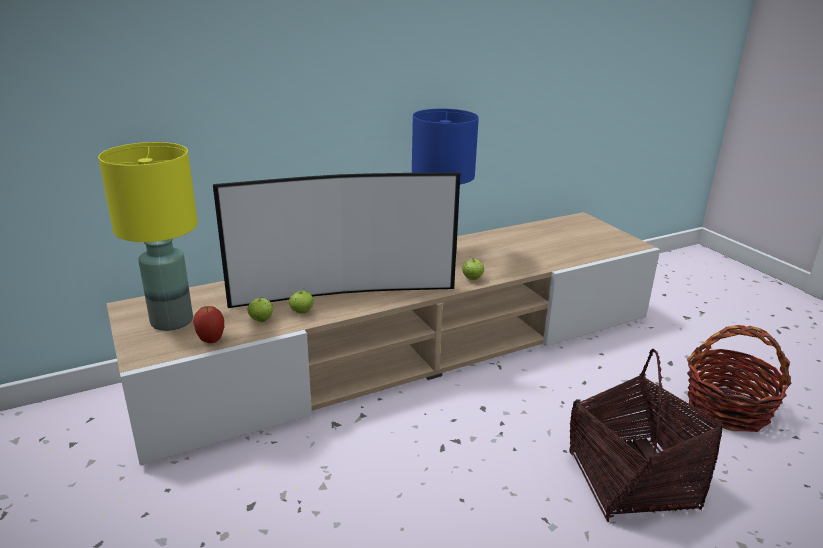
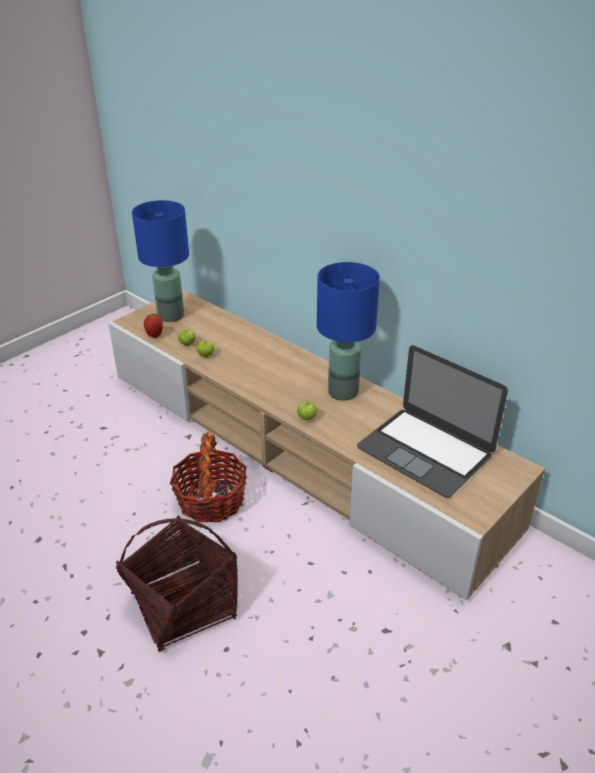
camera: 70 degrees right, 10 degrees up
(172, 321) = (170, 316): yellow table lamp -> blue table lamp
(343, 293) = (243, 364): television -> none
(548, 242) = (425, 451): none -> laptop
(728, 408) = (322, 681): basket -> basket (211, 500)

